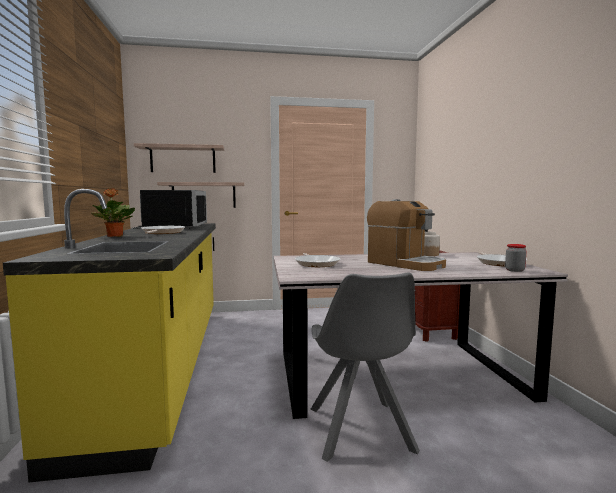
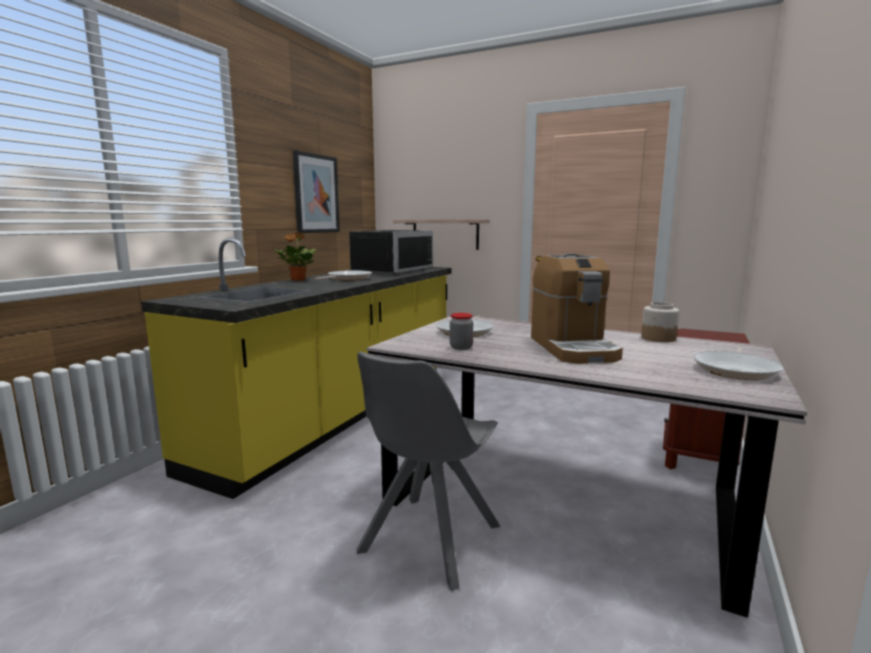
camera: 35 degrees right, 5 degrees up
(95, 153) = (316, 194): none -> picture
(183, 159) = (425, 192): shelf -> none
(514, 270) = (717, 386): jar -> jar (461, 347)

